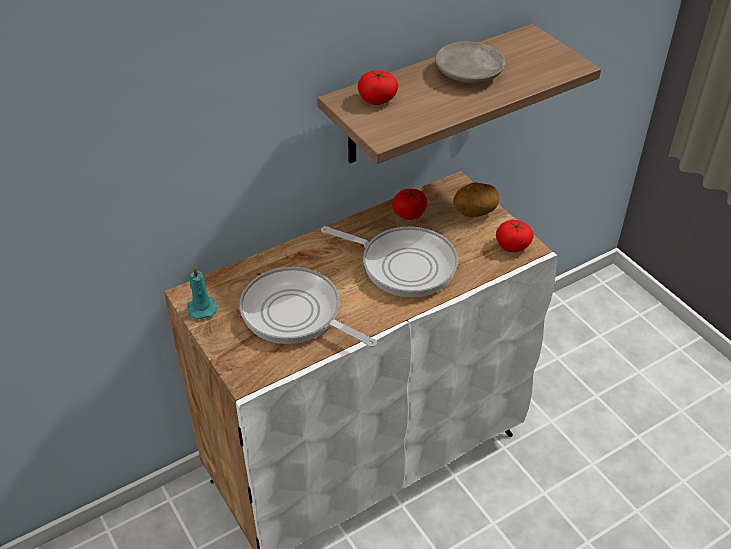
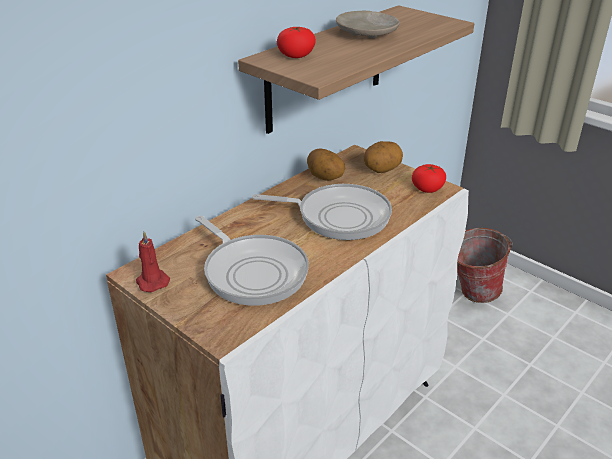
camera: 15 degrees left, 10 degrees down
(202, 307) = (152, 281): turquoise candle -> red candle
(296, 314) = (252, 271): frying pan -> frying pan turned 150 degrees counterclockwise
(409, 213) = (325, 178): tomato -> potato
(605, 337) = (471, 293): none -> bucket

